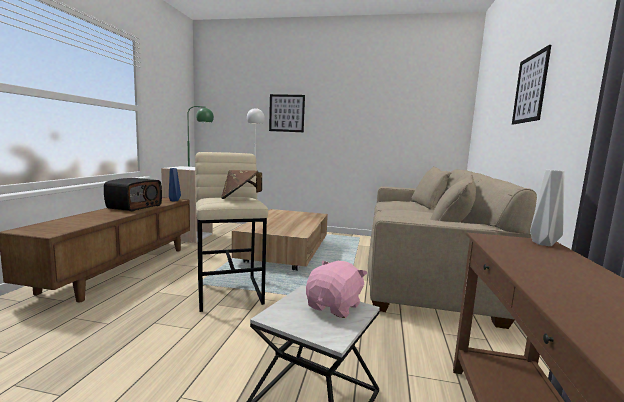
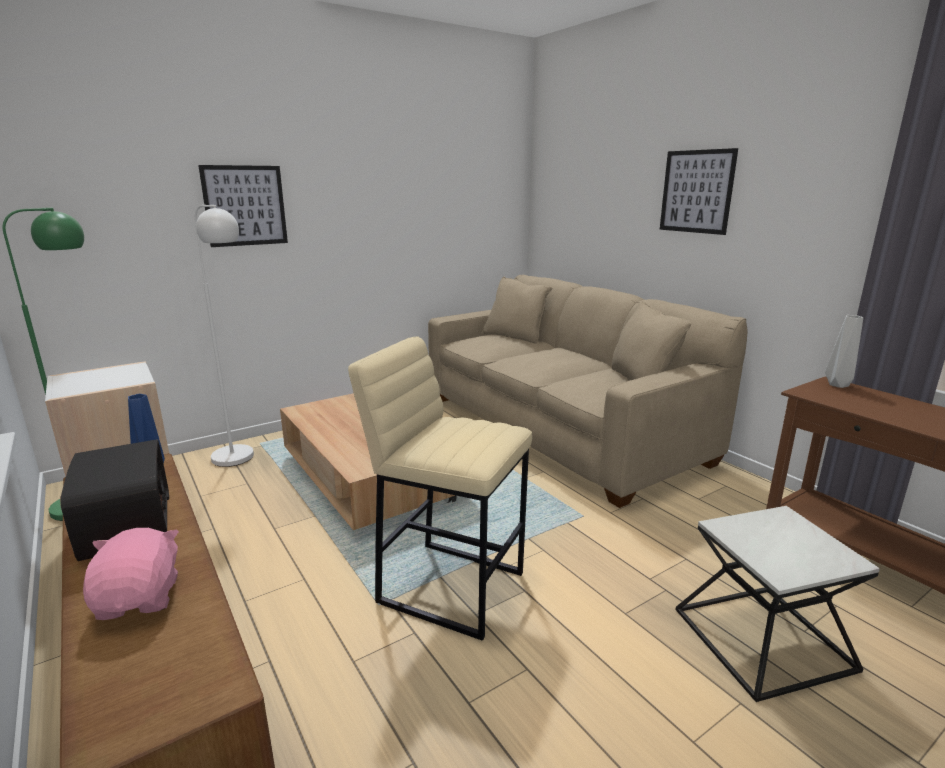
camera: 45 degrees left, 10 degrees up
(240, 198) = (476, 429): brown hat -> none
(334, 307) = (774, 528): pink plush toy -> pink plush toy (141, 598)

